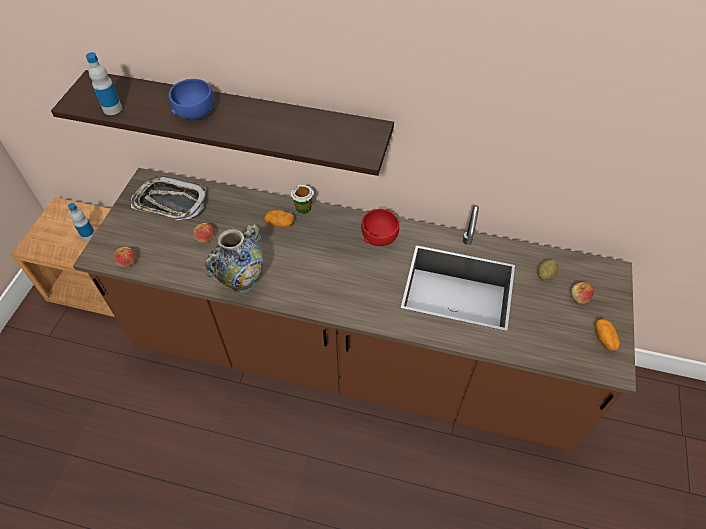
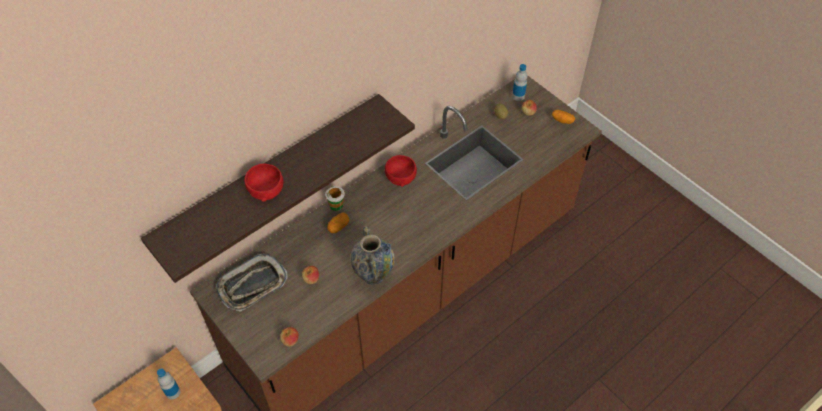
camera: 55 degrees left, 0 degrees up
(112, 109) = (212, 238): bottle -> bottle (518, 96)
(195, 111) = (265, 190): blue bowl -> red bowl

